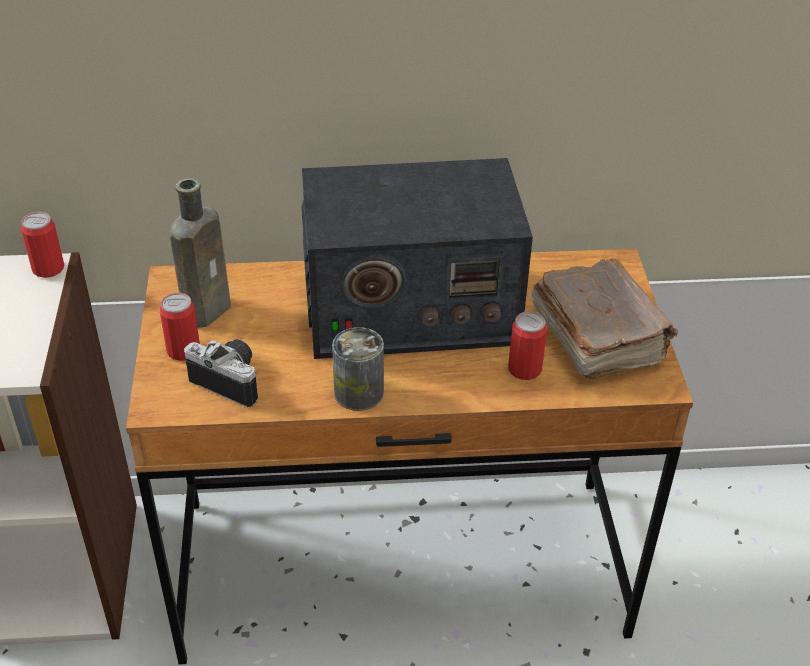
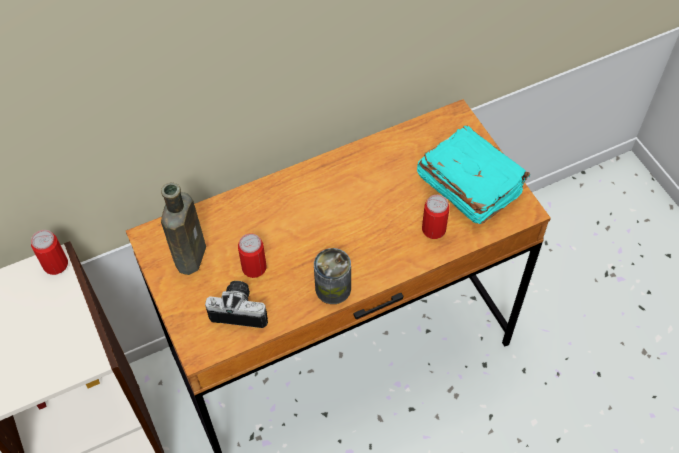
camera: 20 degrees left, 15 degrees up
(183, 350) = (192, 296): can -> can (254, 267)
(409, 309) = (333, 205): radio -> none
(597, 336) = (469, 184): brown book -> turquoise book

